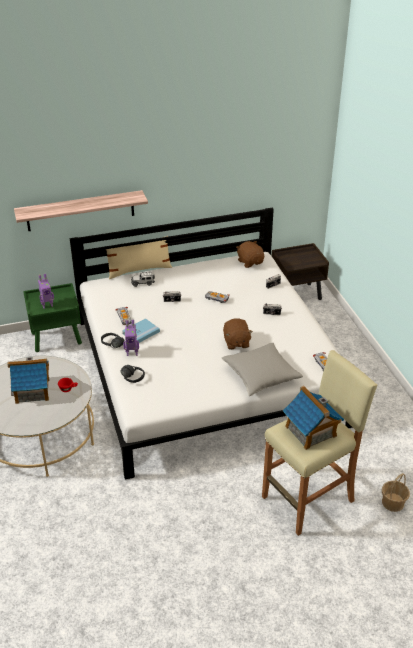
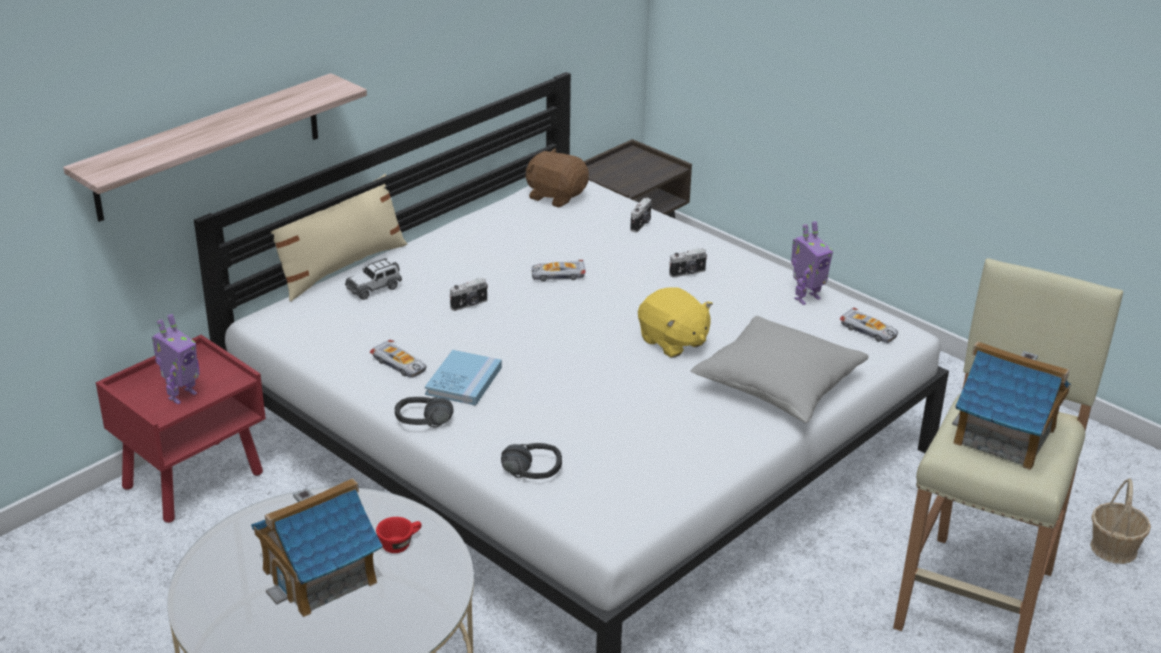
camera: 30 degrees left, 5 degrees down
(57, 338) = (194, 479): green nightstand -> red nightstand
(132, 353) = (483, 425): toy robot -> toy robot (806, 298)
(236, 342) = (673, 342): brown plush toy -> yellow plush toy

